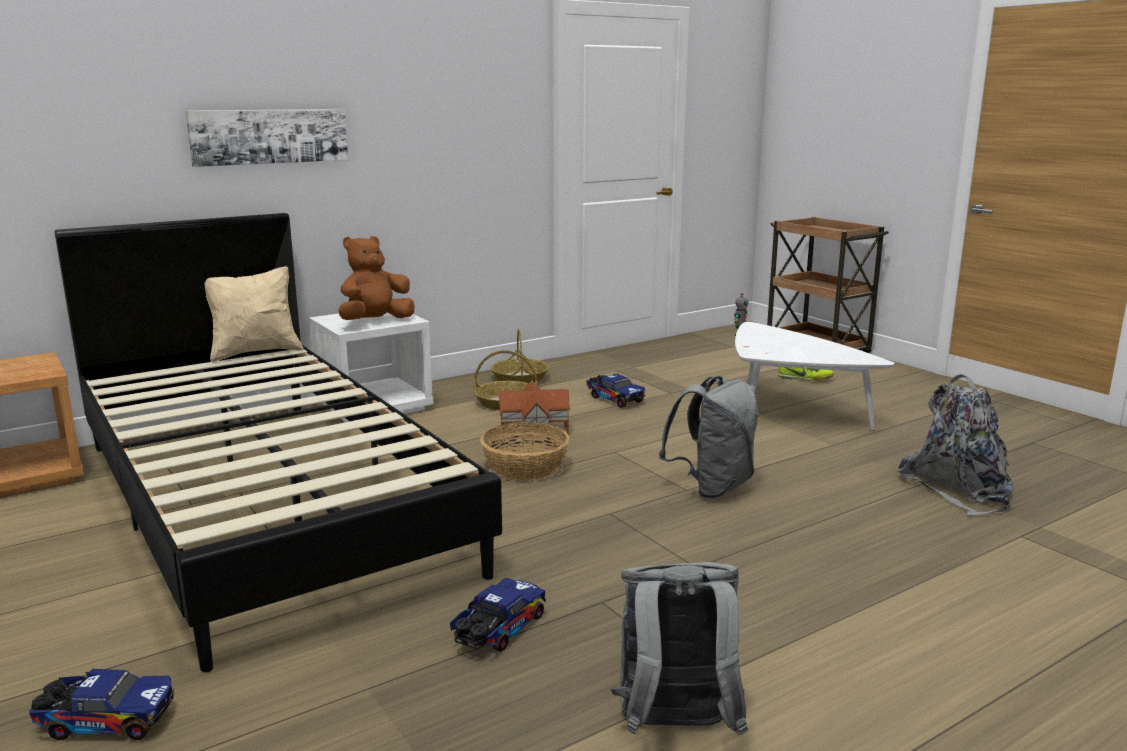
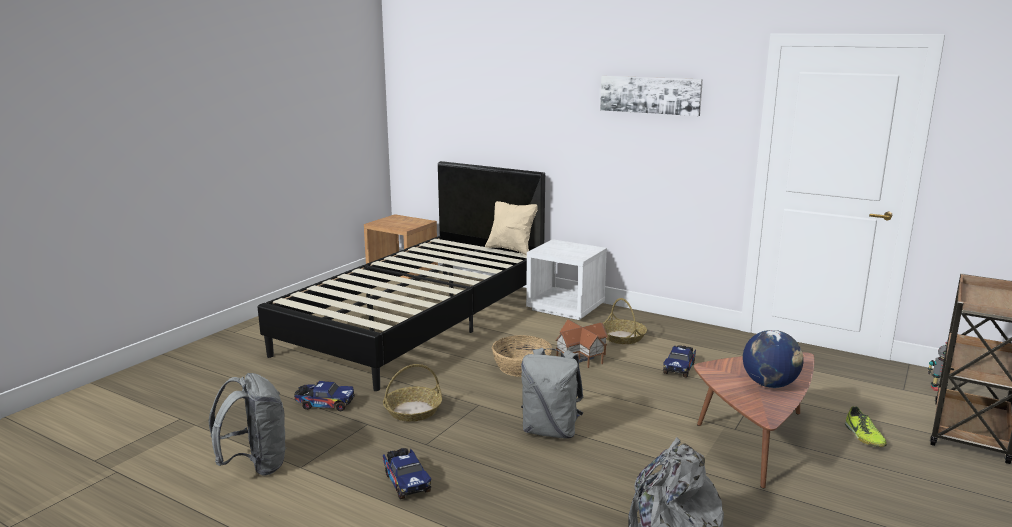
camera: 65 degrees right, 0 degrees up
(104, 722) = (230, 352): toy truck -> toy truck (406, 481)
(269, 136) = (545, 125): picture -> picture (650, 95)
(375, 321) = (563, 252): brown plush toy -> none
(519, 378) = (676, 330): basket -> basket (413, 410)
(787, 411) = (754, 439): white coffee table -> brown coffee table
(806, 345) = (770, 384): none -> globe

